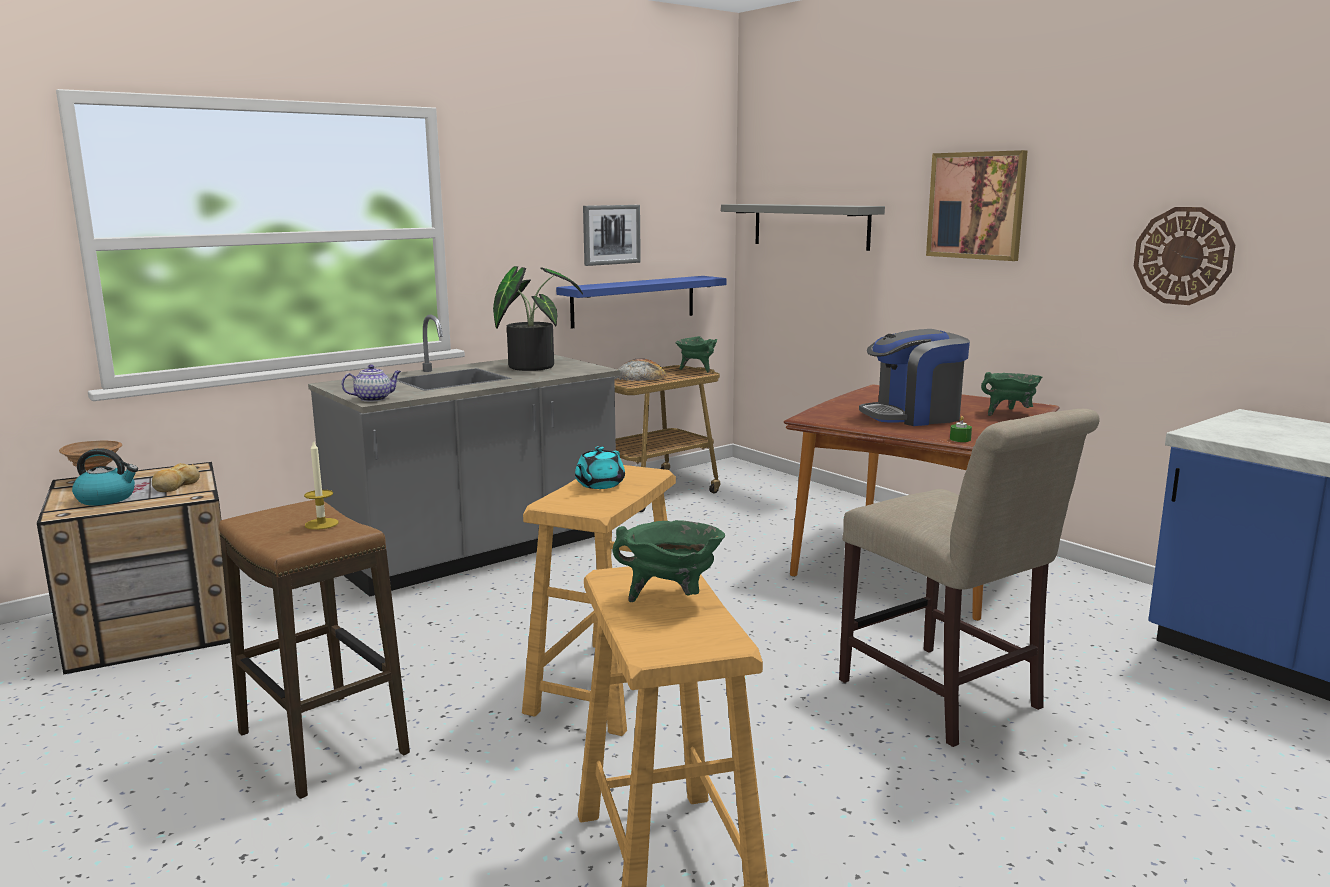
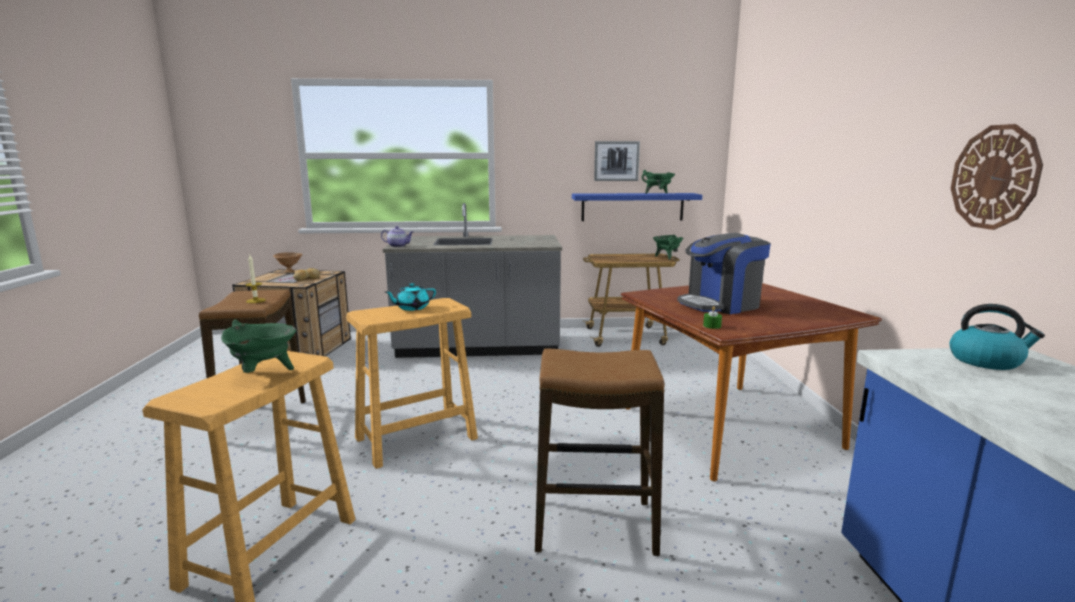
camera: 35 degrees right, 0 degrees up
(107, 498) = (274, 279): kettle -> kettle (986, 361)
(531, 366) = (522, 240): potted plant -> none
(639, 376) = (619, 256): bread -> none
(810, 226) = (759, 156): grey shelf -> none
(913, 416) = (721, 304): coffee machine -> coffee machine turned 45 degrees counterclockwise
(946, 698) = (594, 526): beige chair -> stool
(976, 205) = (848, 134): picture -> none
(1009, 414) = (810, 316): green cooking pot -> green cooking pot (658, 194)

